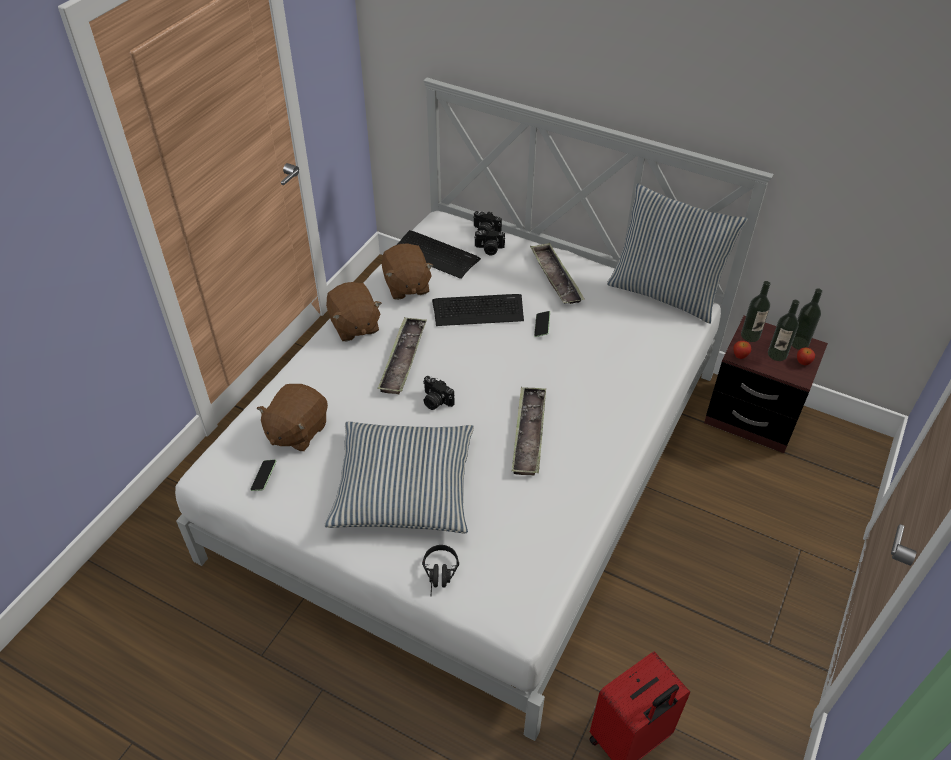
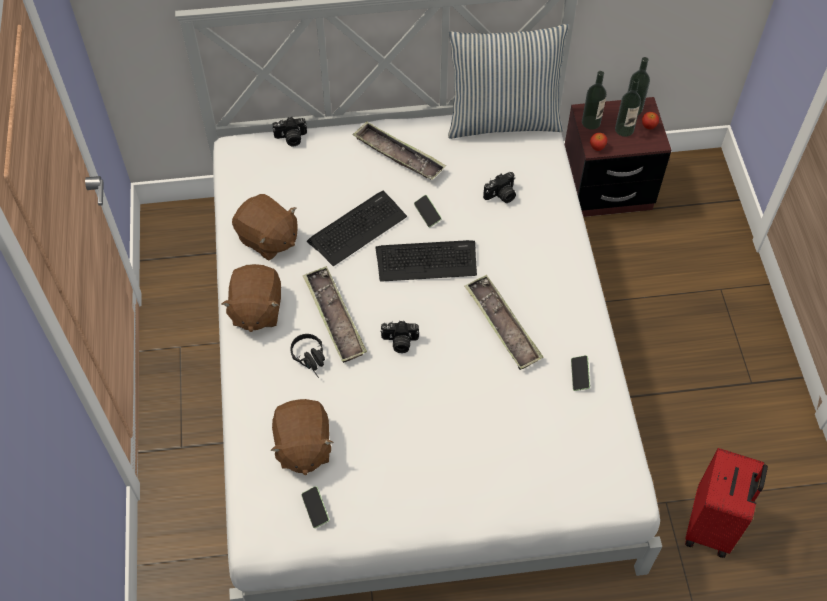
camera: 35 degrees left, 10 degrees up
(354, 326) = (256, 310): brown plush toy -> brown plush toy turned 60 degrees clockwise
(403, 487) = (441, 439): pillow -> none
(435, 255) = (266, 190): keyboard -> keyboard (426, 261)
(440, 576) = (537, 496): black headphones -> black headphones (312, 360)
(489, 249) = (311, 156): camera -> camera (501, 195)
(561, 507) = (579, 375): none -> phone

